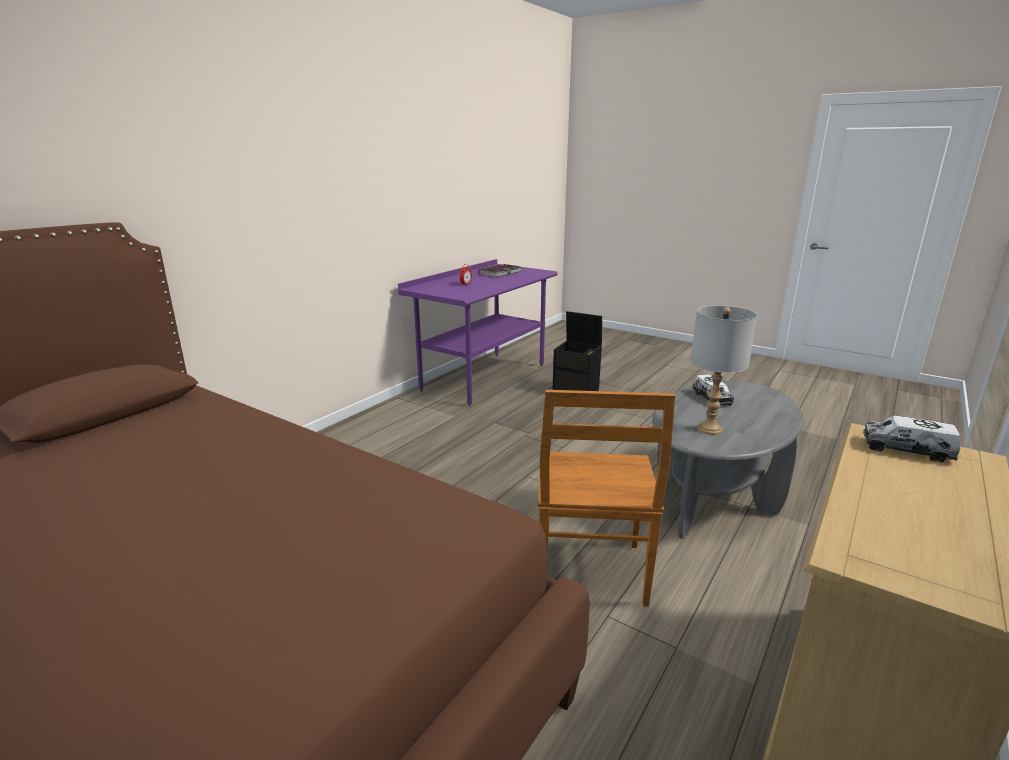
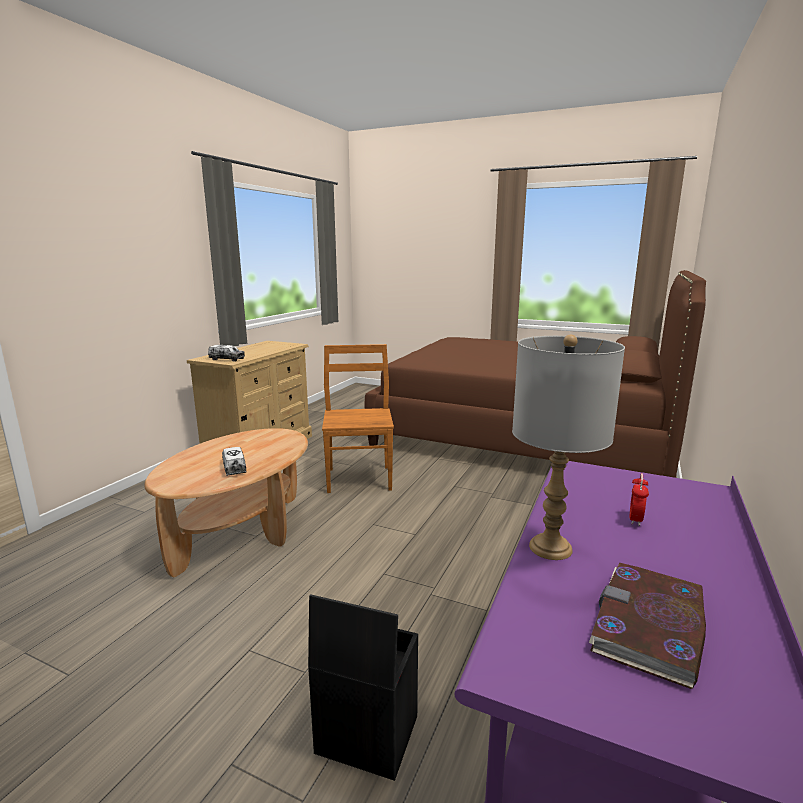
camera: 170 degrees right, 5 degrees down
(709, 429) = (265, 441): grey table lamp -> grey table lamp (551, 548)
(715, 495) = (241, 532): grey coffee table -> brown coffee table

